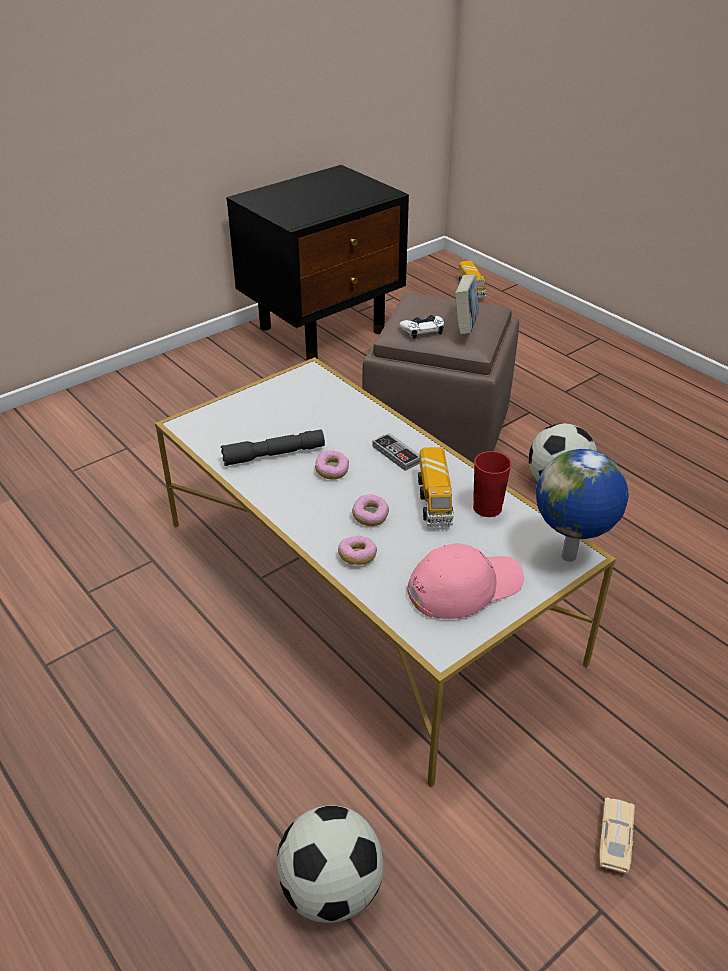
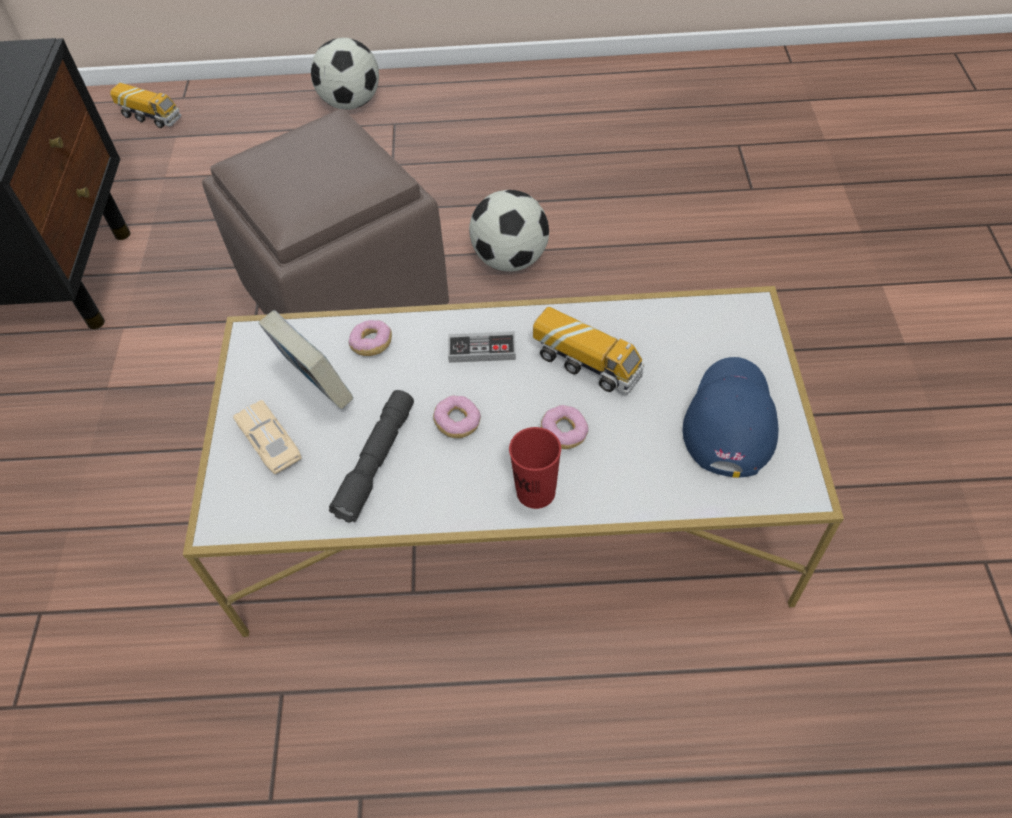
camera: 50 degrees left, 15 degrees up
(331, 888) = (855, 764): football -> football (351, 102)
(357, 556) = (618, 482): donut -> donut (372, 344)
(423, 330) = (312, 196): white game controller -> none
(464, 586) = (729, 419): pink cap -> blue cap
(465, 327) = (345, 160): book -> book (315, 385)
(487, 508) = (632, 331): red cup -> red cup (536, 492)
(570, 558) = (750, 316): globe -> none
(615, 839) = (926, 504): beige toy car -> beige toy car (270, 442)

